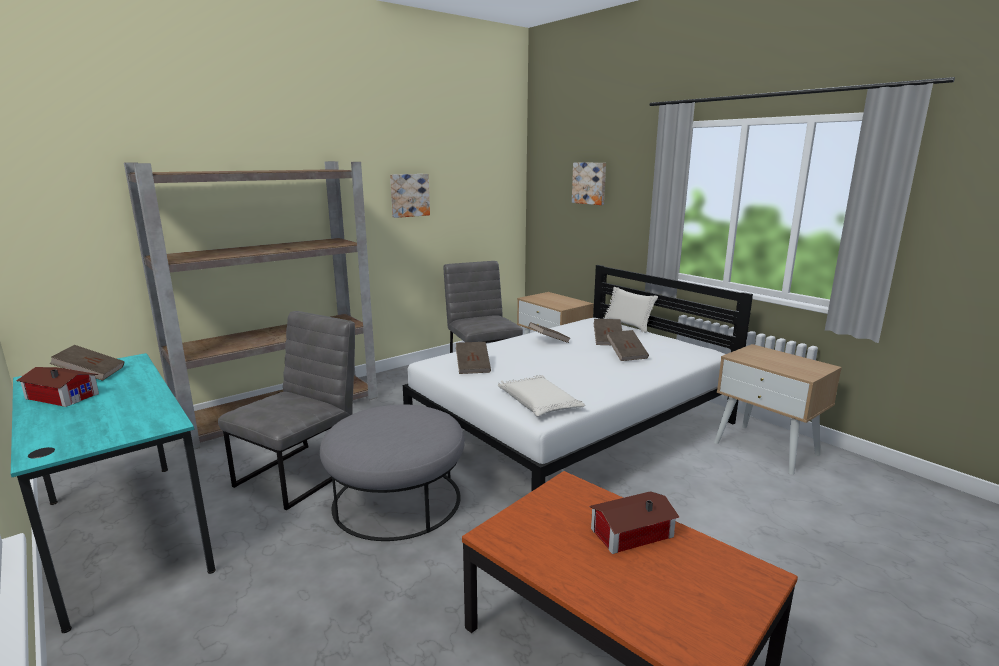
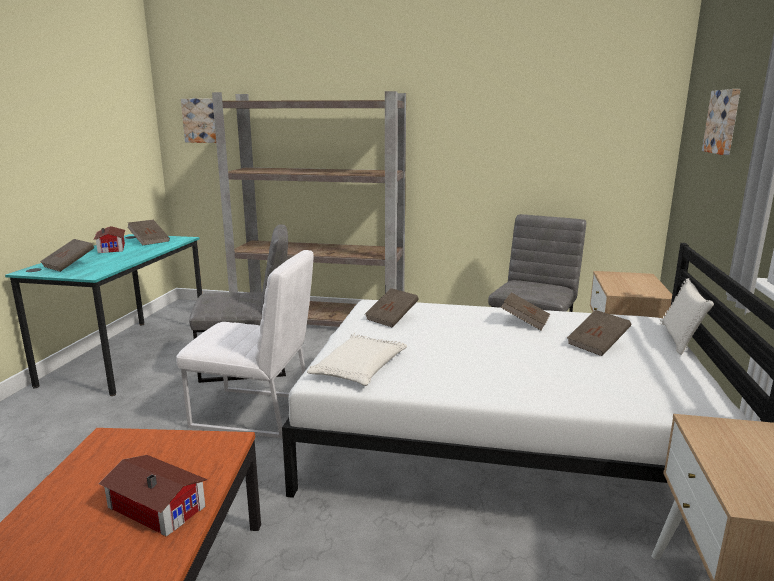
camera: 50 degrees right, 0 degrees up
(397, 500) = (255, 413): grey ottoman -> white chair
(409, 195) = (492, 131): picture -> picture (204, 120)
(626, 354) = (570, 365): brown book -> brown book (69, 265)

